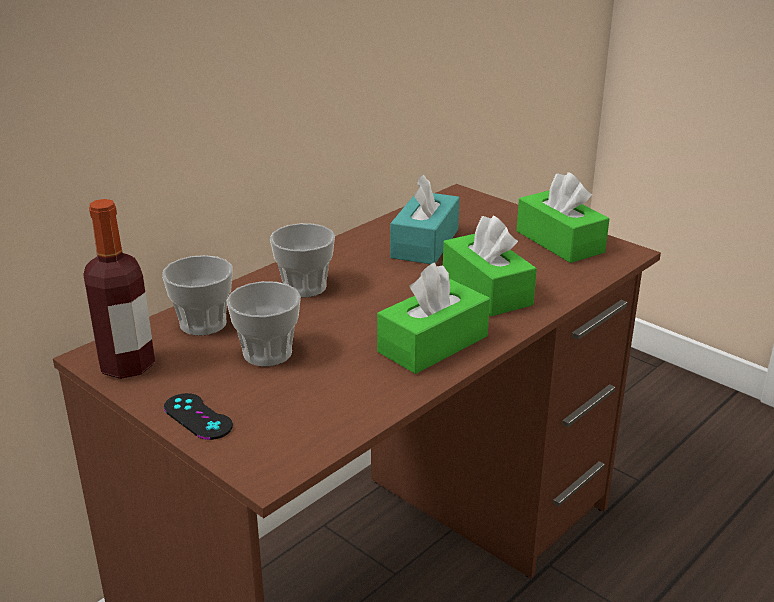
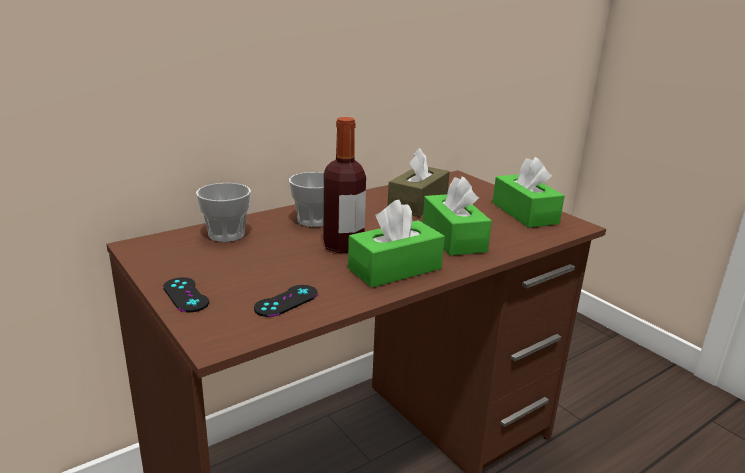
camera: 10 degrees right, 5 degrees down
(127, 365) = (155, 254): bottle -> bottle (343, 246)
(267, 353) = (263, 259): cup -> none
(323, 407) = (286, 301): none -> black game controller
(425, 243) = (418, 203): turquoise tissue box -> brown tissue box

